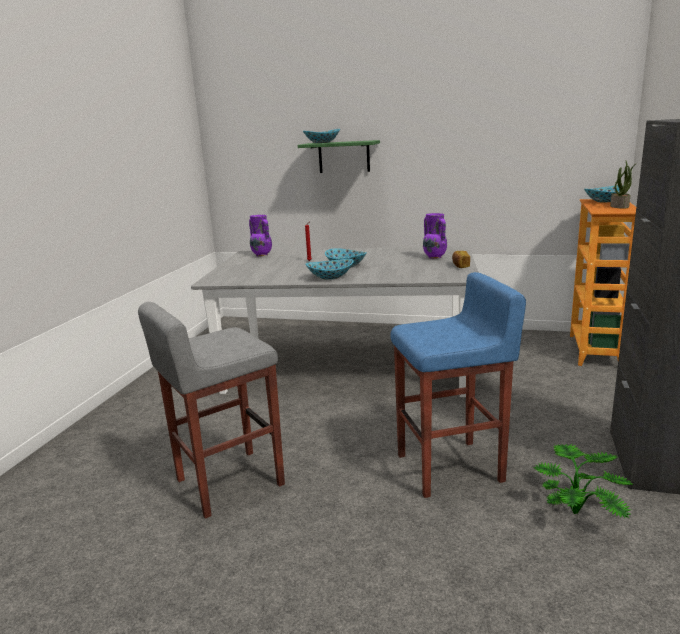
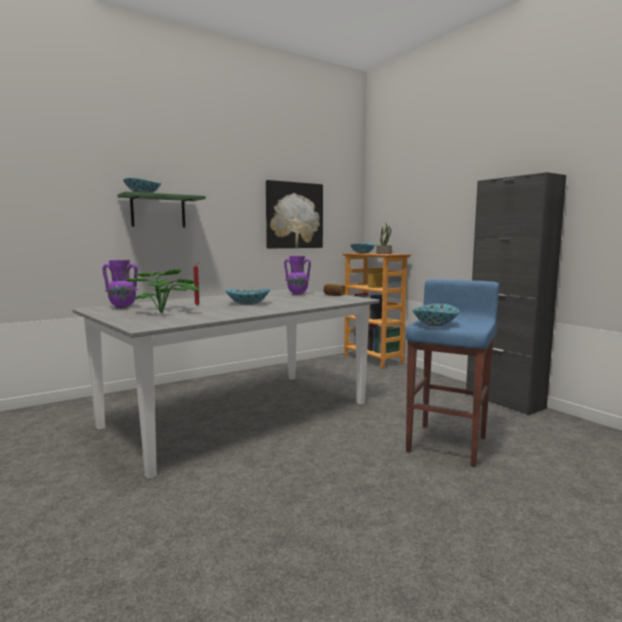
camera: 50 degrees left, 10 degrees down
(227, 482) = (335, 540): grey stool -> none
(330, 277) = (266, 309): bowl -> bowl (435, 324)
(507, 150) = (294, 215): none -> picture
(580, 512) = (540, 434): potted plant -> potted plant (164, 312)

